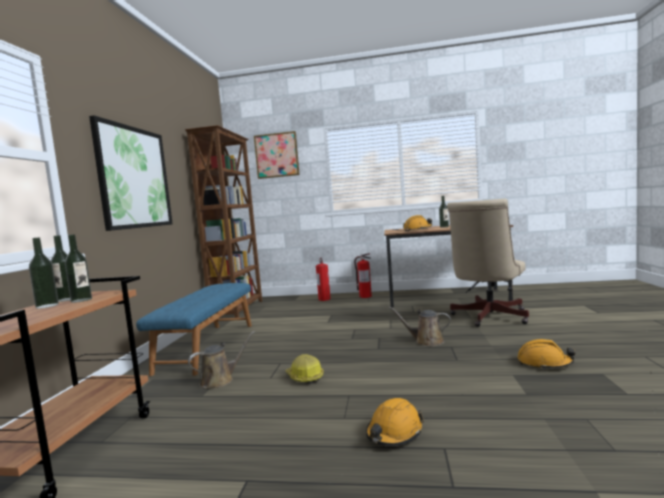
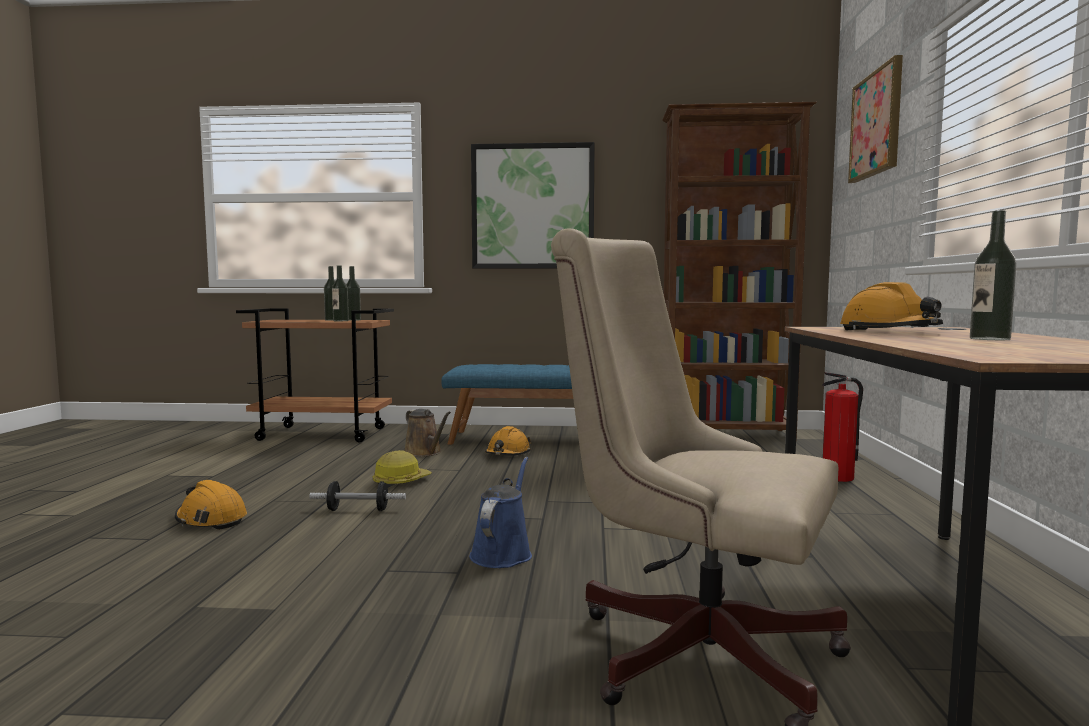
camera: 85 degrees right, 0 degrees up
(365, 296) = (893, 510): fire extinguisher -> none
(368, 381) = (358, 510): none -> dumbbell
(426, 341) = (503, 553): brown watering can -> blue watering can
(544, 363) = (291, 655): orange hard hat -> orange hard hat (508, 454)

